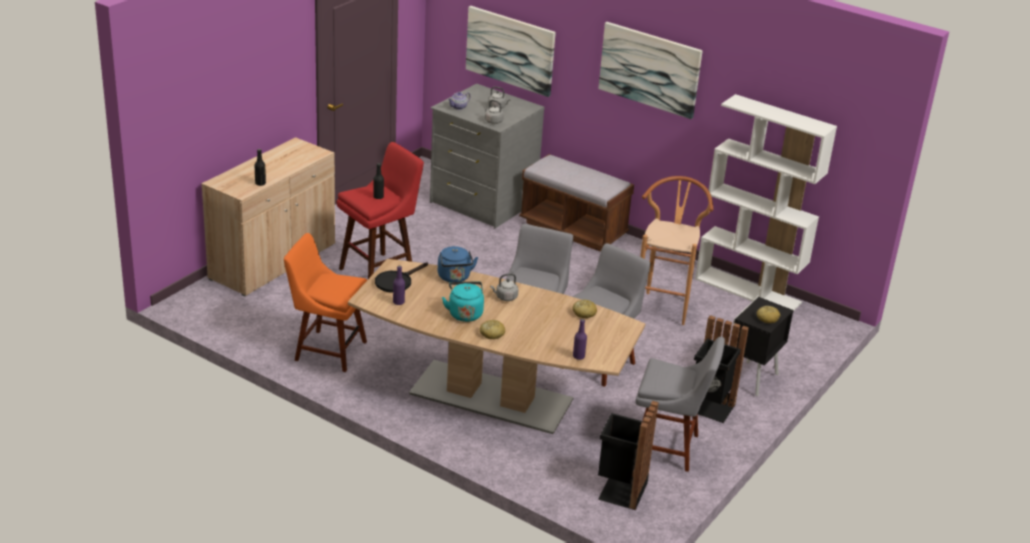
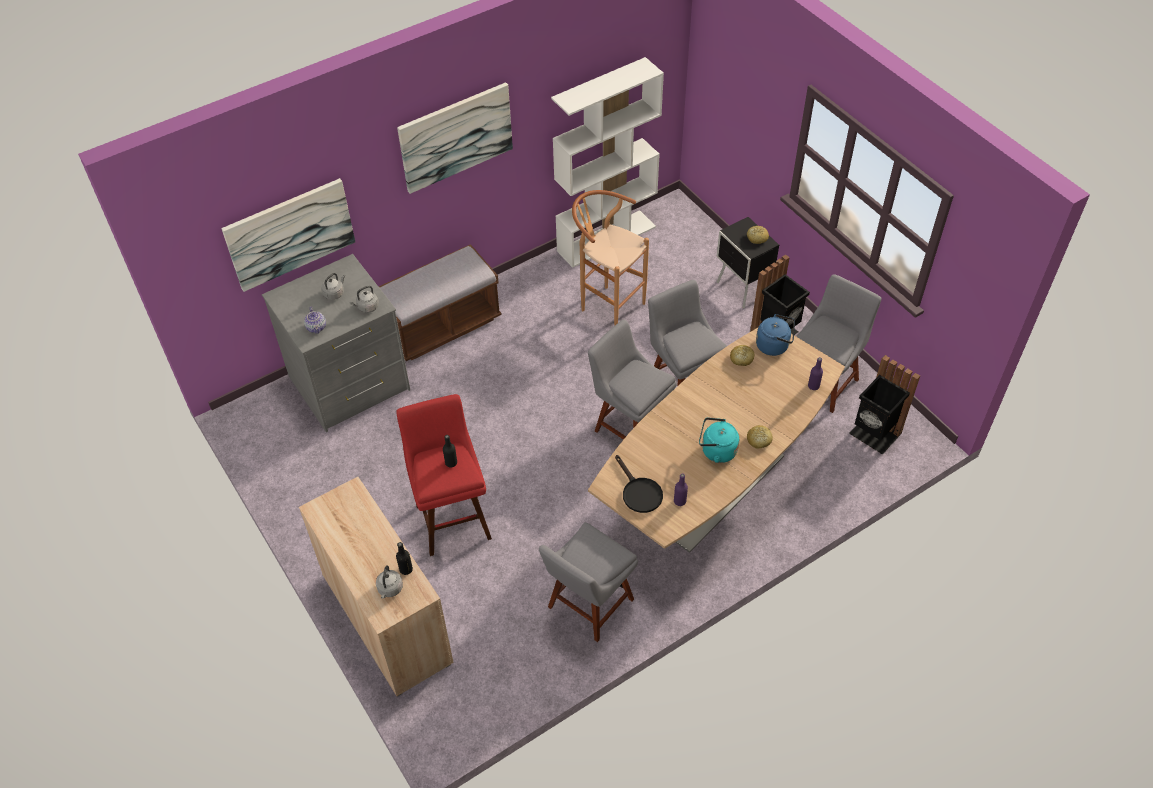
camera: 65 degrees left, 20 degrees up
(327, 350) = (588, 606): orange chair -> grey chair
(454, 278) = (647, 441): blue kettle -> blue kettle (774, 345)
(505, 297) = (696, 410): grey kettle -> grey kettle (390, 589)

